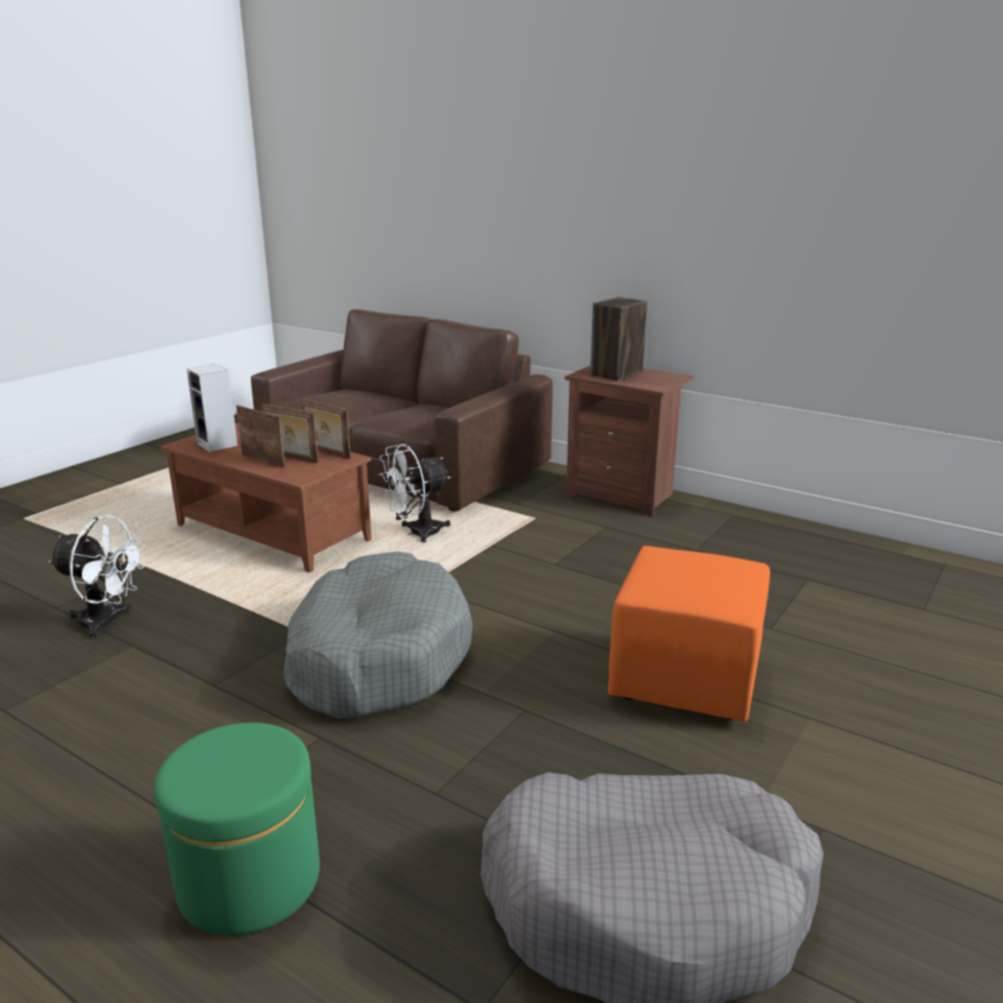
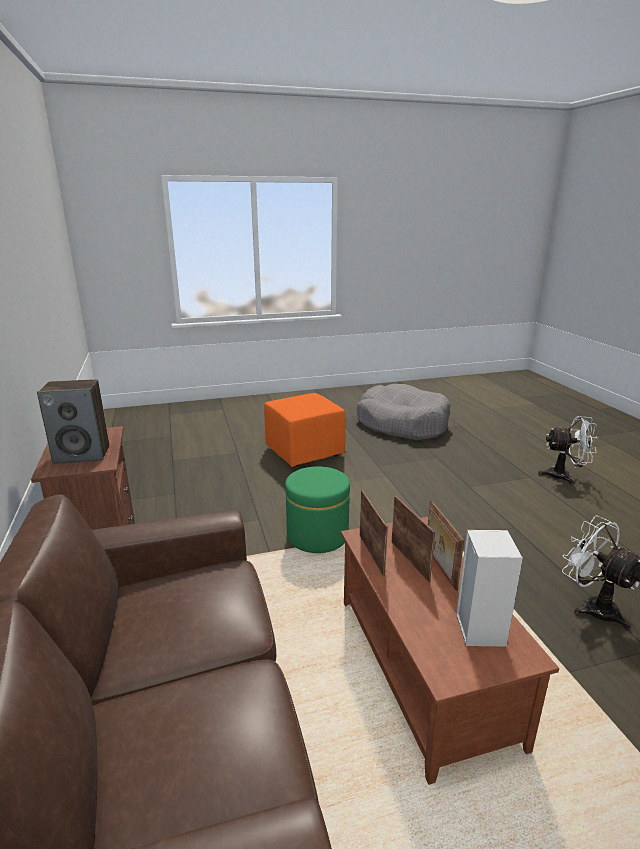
camera: 140 degrees left, 0 degrees up
(249, 880) = (512, 460): green ottoman -> green ottoman (317, 535)
(377, 656) = (419, 508): grey dog bed -> none
(417, 533) = (301, 593): white fan -> white fan (564, 476)

